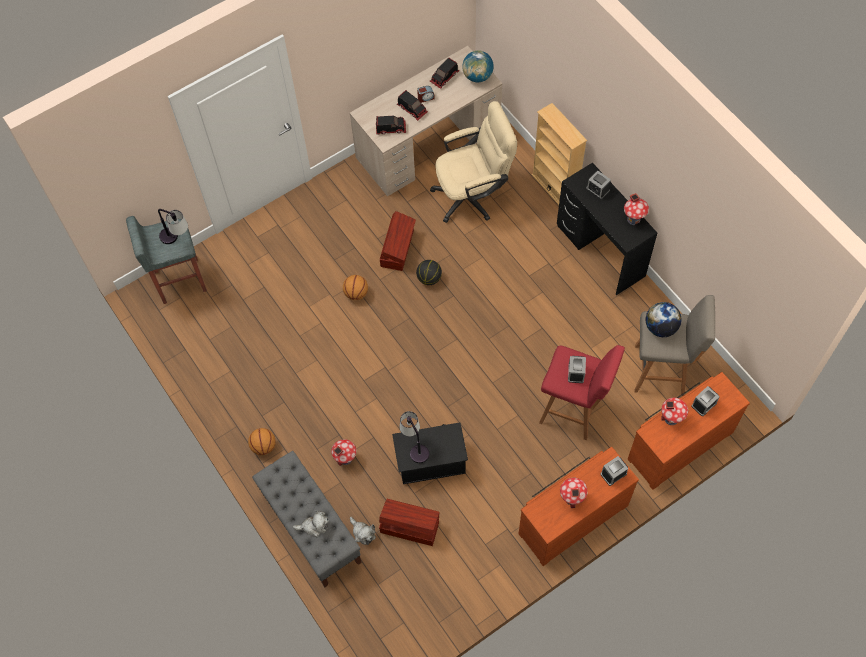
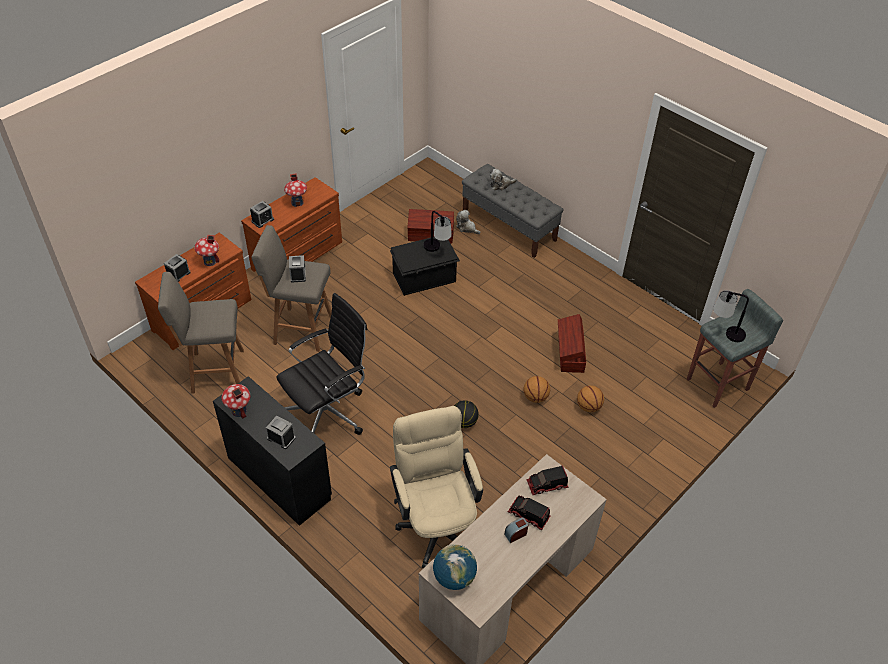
camera: 165 degrees right, 15 degrees down
(263, 446) = (570, 269): basketball -> basketball (589, 407)
(345, 458) = (497, 270): toy house -> none
(398, 248) = (506, 448): brown storage box -> brown storage box (570, 353)
(444, 77) = (499, 569): toy truck -> none
(473, 195) = (436, 522): beige office chair -> beige office chair turned 105 degrees clockwise
(553, 307) = (328, 413): none -> black office chair
(554, 188) = (338, 546): beige bookcase -> none
(574, 409) = (301, 329): red stool -> grey stool
(660, 327) = (215, 319): globe -> none

